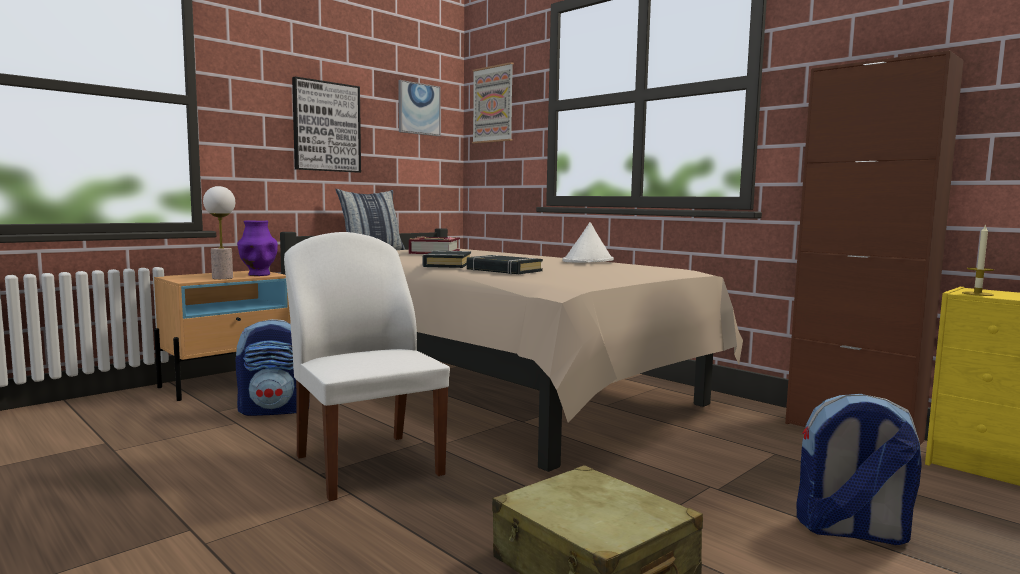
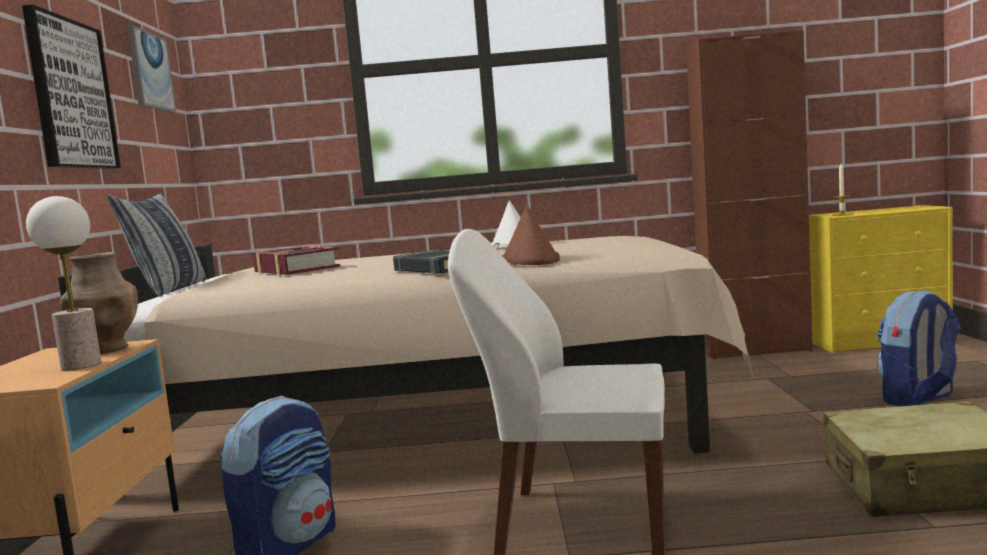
camera: 45 degrees left, 0 degrees up
(258, 275) = (108, 350): purple vase -> brown vase
(493, 104) = (246, 68): picture -> none
(503, 270) = (530, 260): black book -> brown hat

